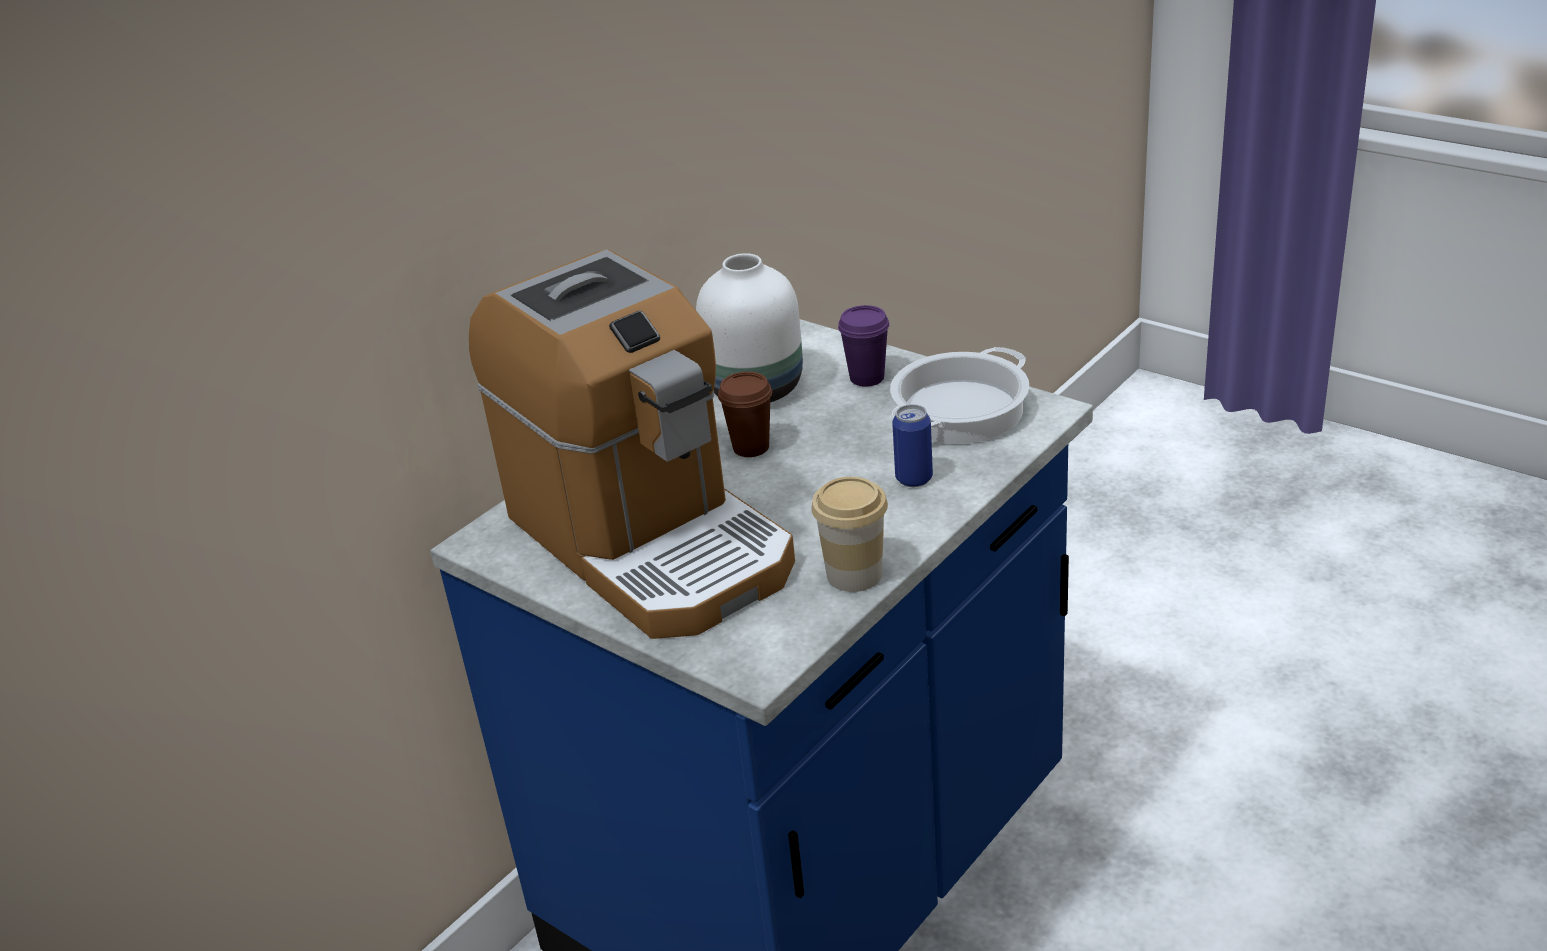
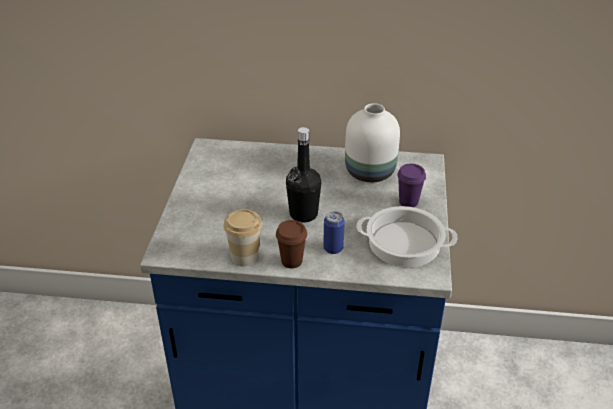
camera: 55 degrees right, 5 degrees up
(649, 540) = (233, 188): coffee machine -> none
(751, 447) = (321, 189): brown cup -> brown cup (291, 261)
(799, 484) = (303, 214): none -> black bottle

